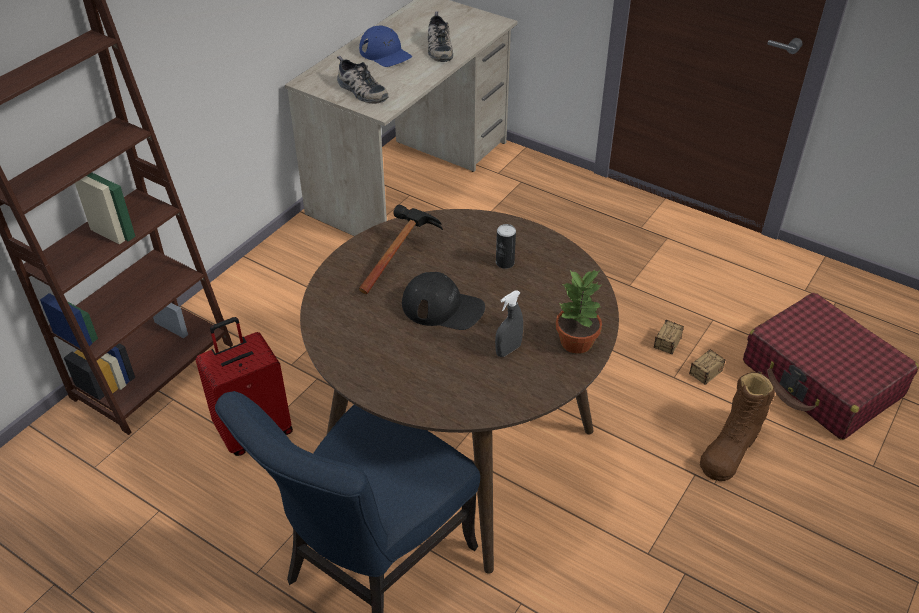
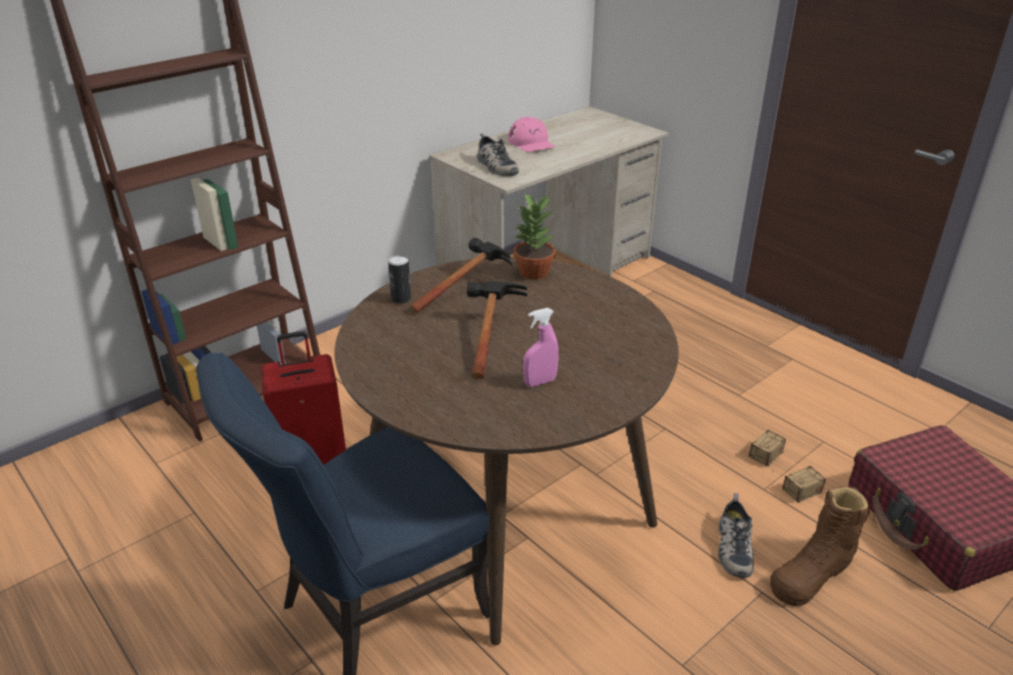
camera: 15 degrees right, 10 degrees down
(385, 53) = (531, 143): blue cap -> pink cap
(438, 47) = (583, 143): shoe -> shoe (732, 546)
(443, 307) = (488, 335): black cap -> hammer
(505, 263) = (570, 308): can -> can (401, 299)
(508, 350) = (540, 382): grey spray bottle -> pink spray bottle
(577, 342) = (618, 387): potted plant -> potted plant (534, 273)

